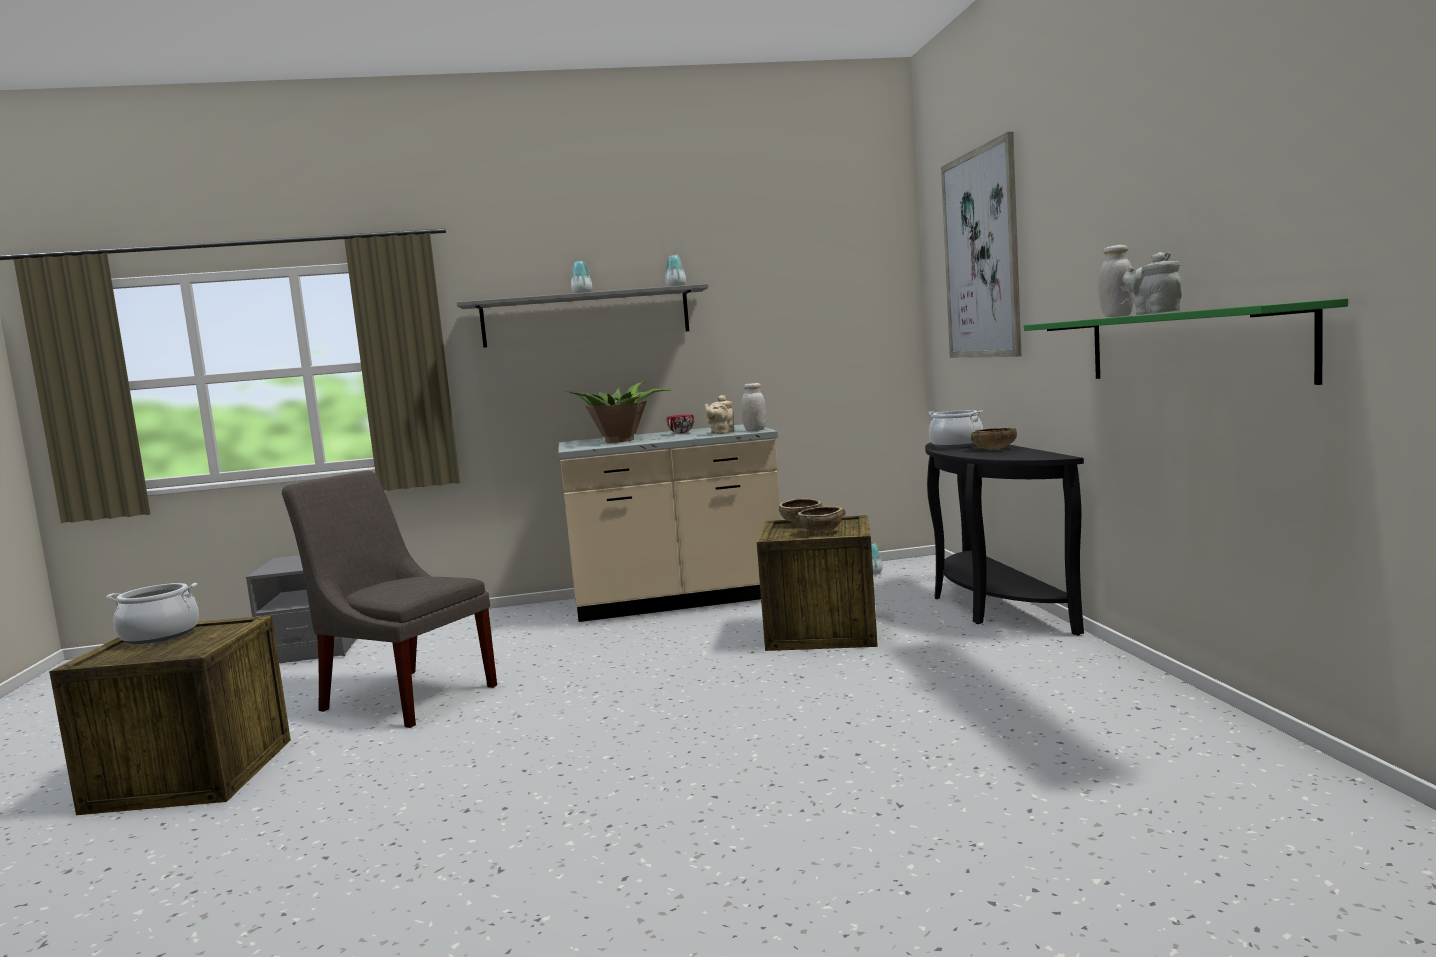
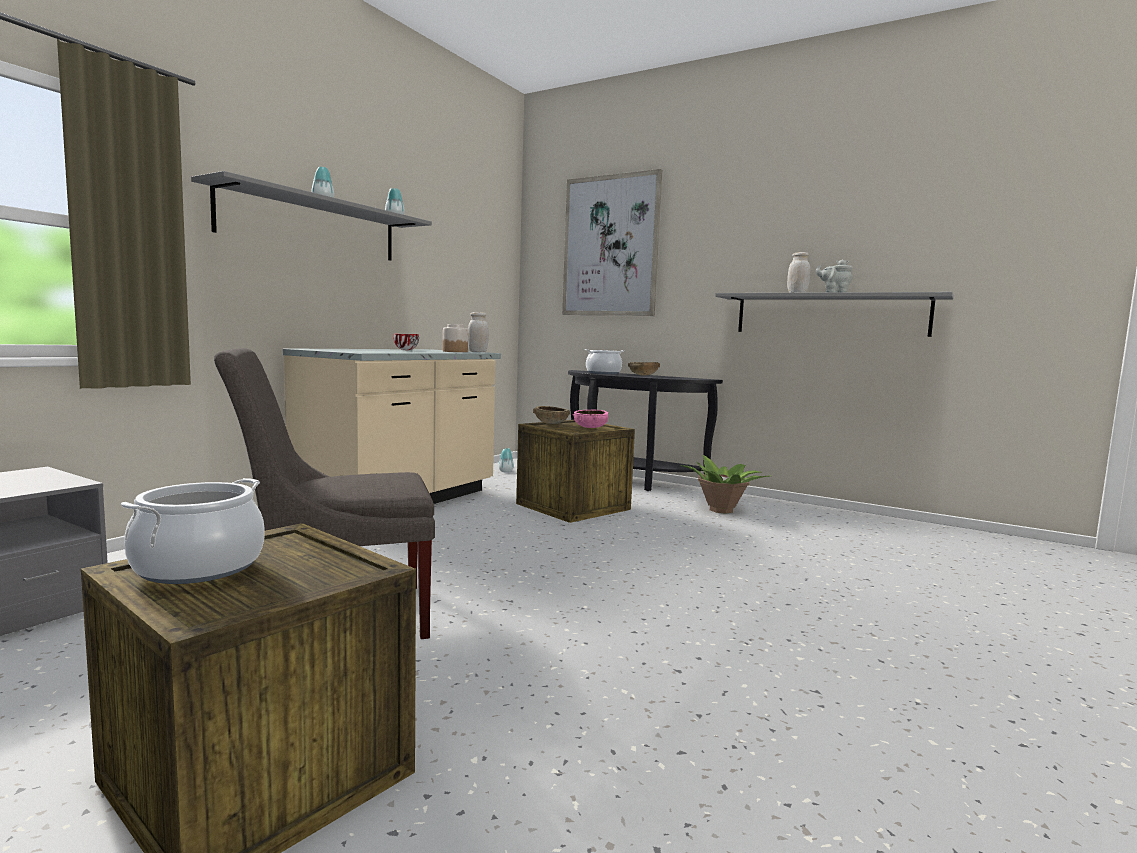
camera: 50 degrees left, 0 degrees up
(621, 441) = (376, 350): potted plant -> potted plant (721, 510)
(720, 433) = (455, 351): beige teapot -> jar
(821, 531) = (590, 427): brown bowl -> pink bowl
(1189, 346) = (829, 315): green shelf -> grey shelf

